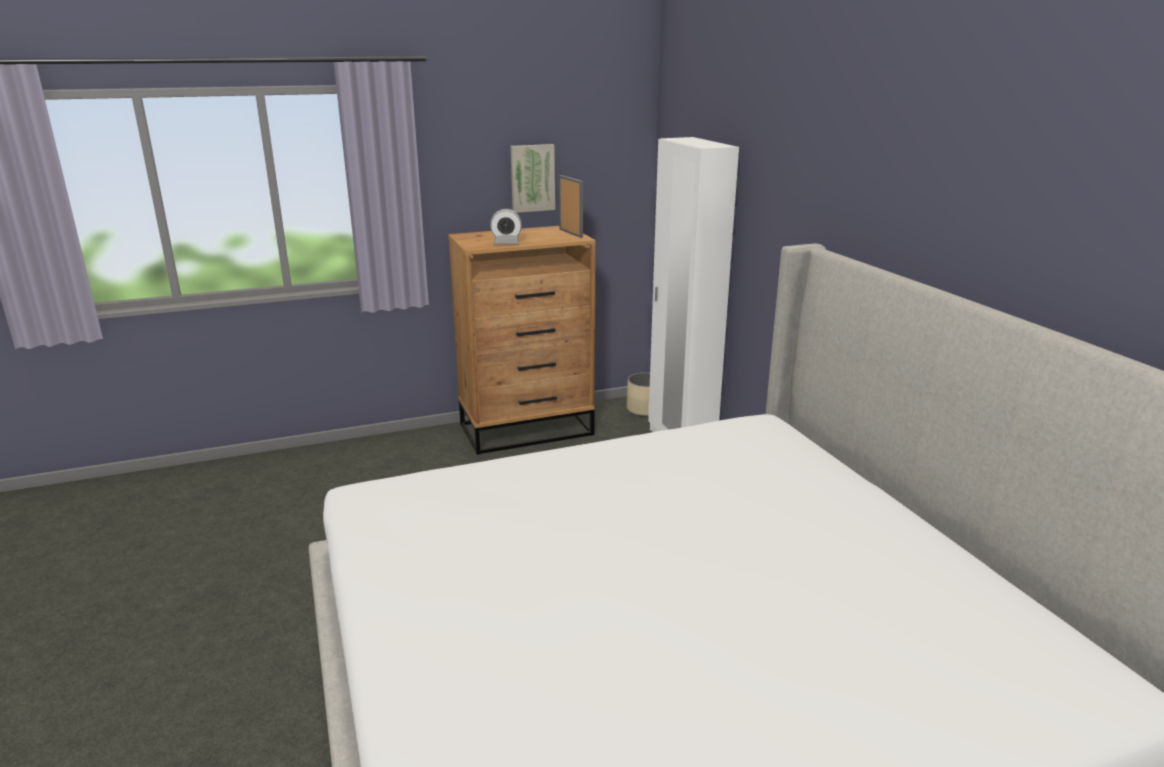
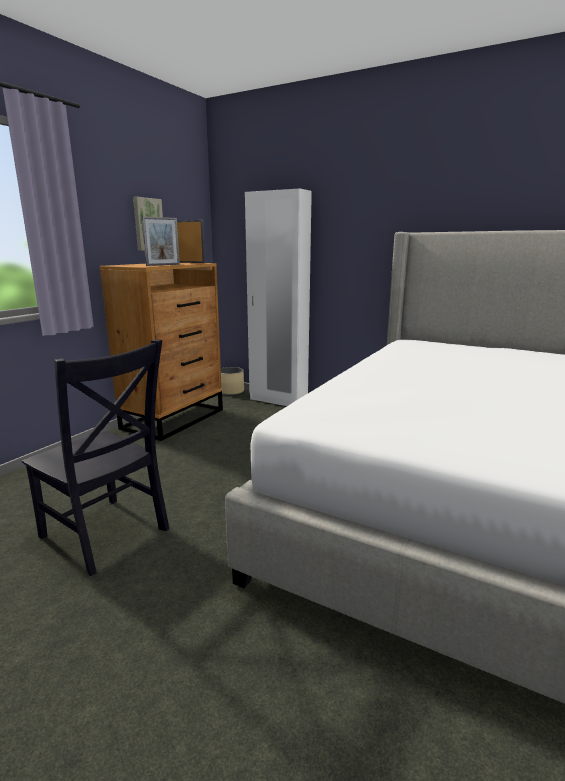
camera: 40 degrees left, 5 degrees down
(309, 538) = (107, 535): none -> black chair
(506, 243) = (163, 265): alarm clock -> picture frame

